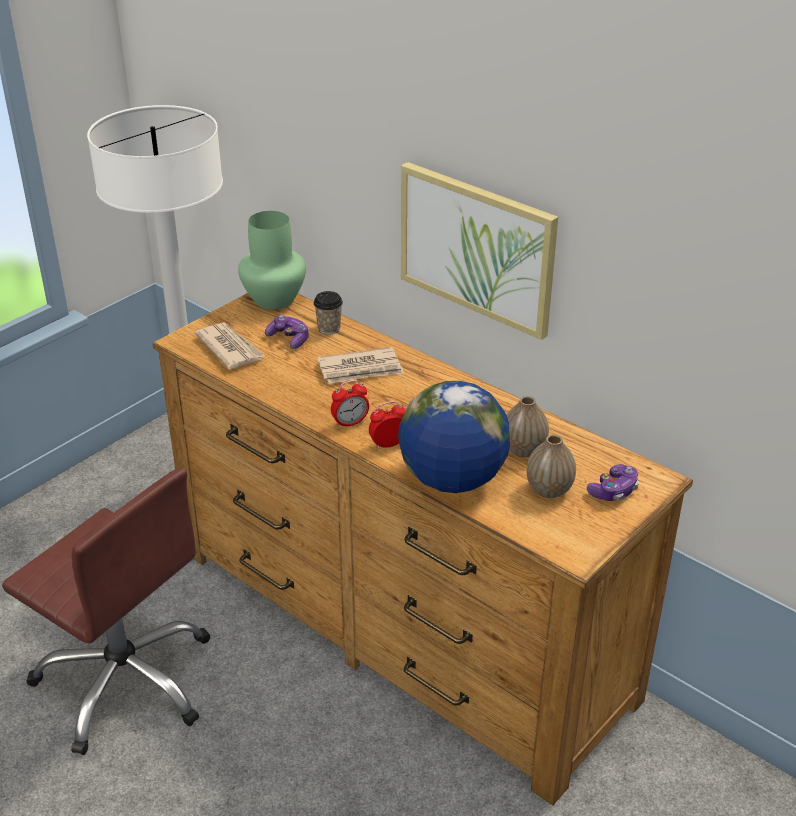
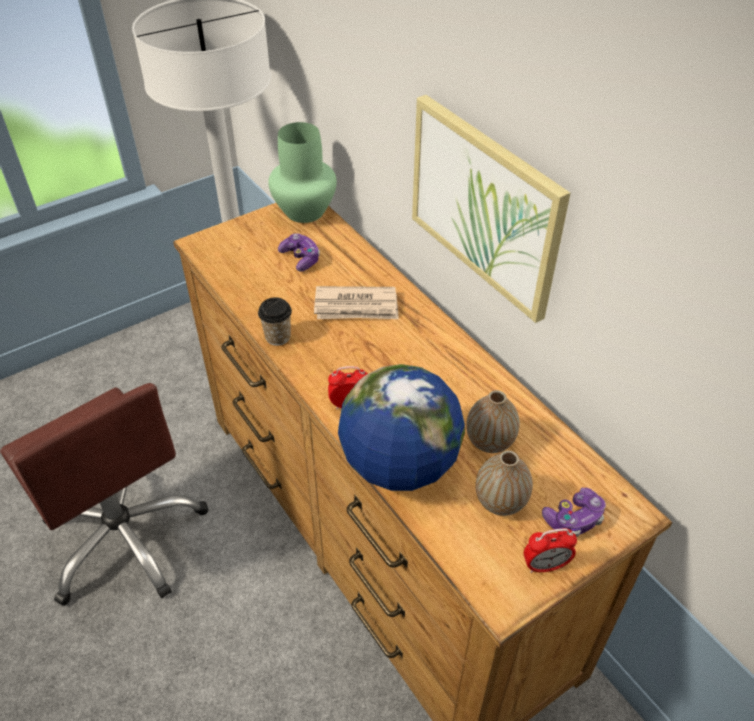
camera: 15 degrees right, 10 degrees up
(230, 348) = (240, 260): newspaper -> none
(329, 328) = (344, 253): cup -> cup (278, 337)
(350, 423) = (321, 370): alarm clock -> alarm clock (545, 565)

